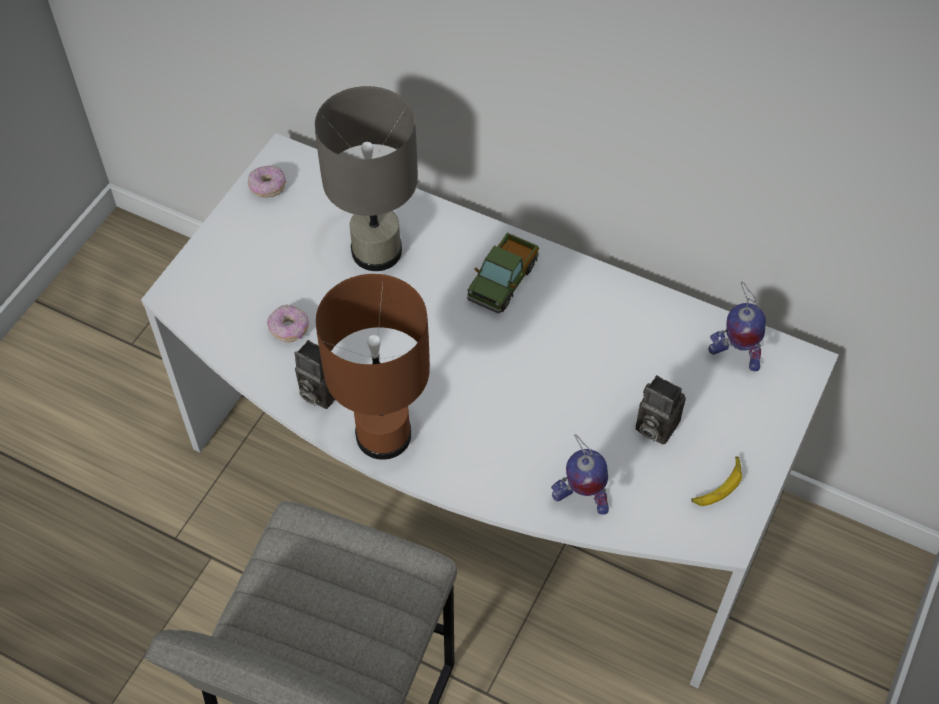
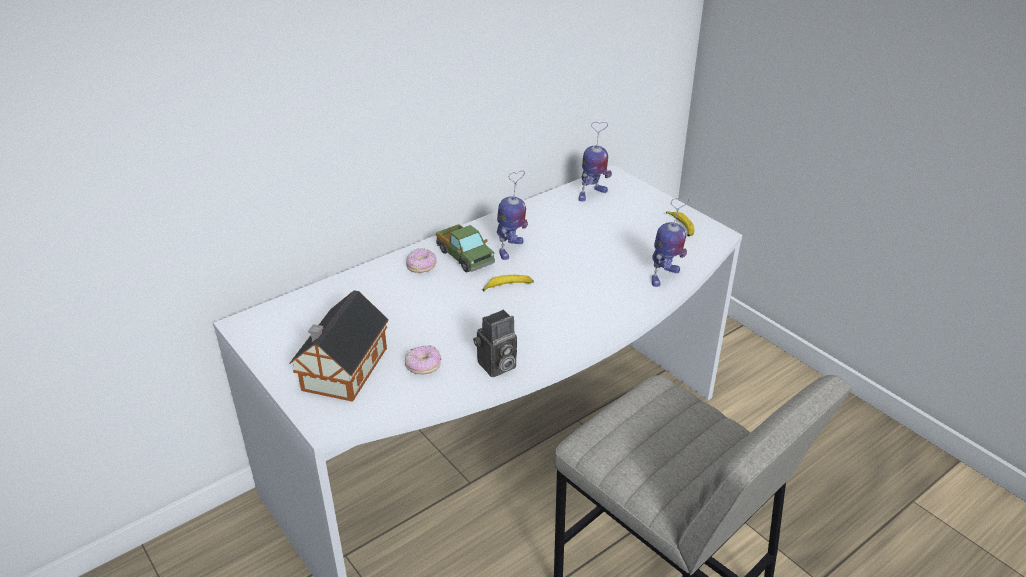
camera: 65 degrees left, 20 degrees down
(252, 267) = (342, 371): none -> toy house
(267, 187) = (267, 341): donut -> donut (421, 267)
(377, 250) = (386, 303): grey table lamp -> none
(385, 436) = (560, 345): brown table lamp -> none
(467, 346) = (508, 287): none -> banana
(546, 318) = (510, 249): none -> toy robot
(653, 426) = (624, 235): camera -> none

